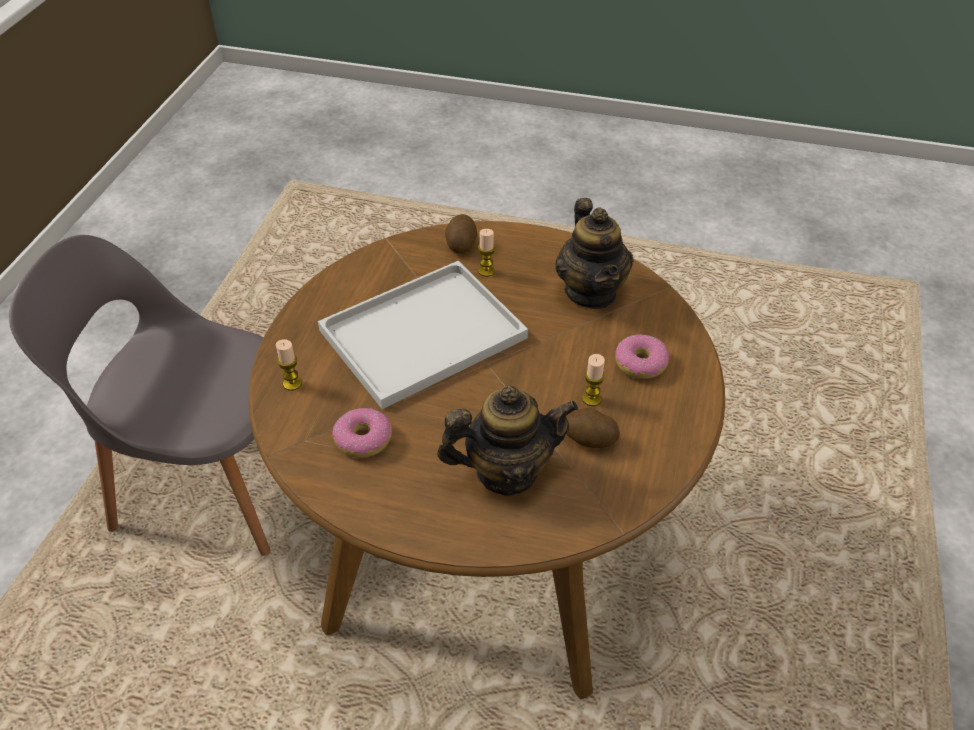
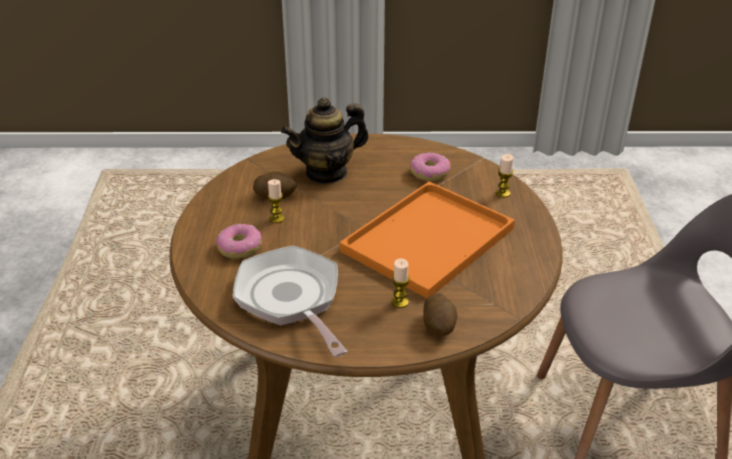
camera: 165 degrees right, 10 degrees down
(425, 331) = (427, 241): white tray -> orange tray
(591, 292) = (291, 299): teapot -> frying pan

